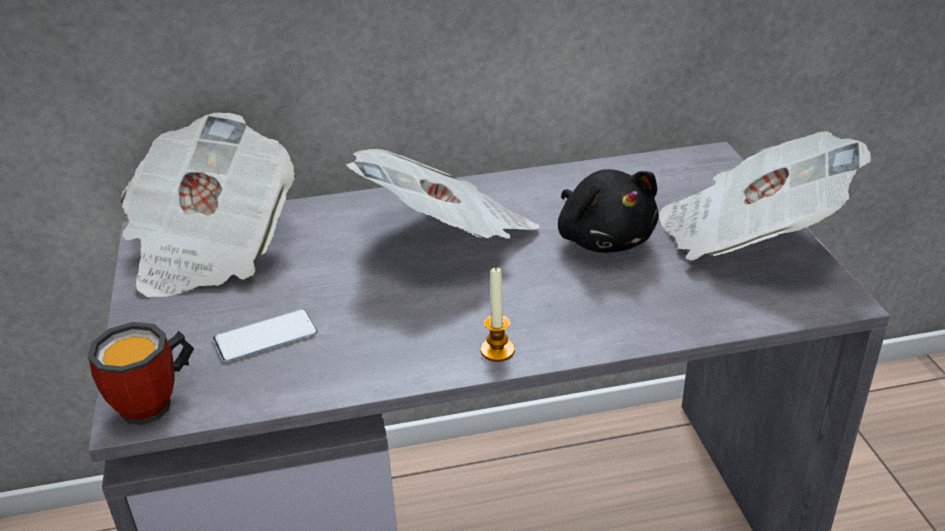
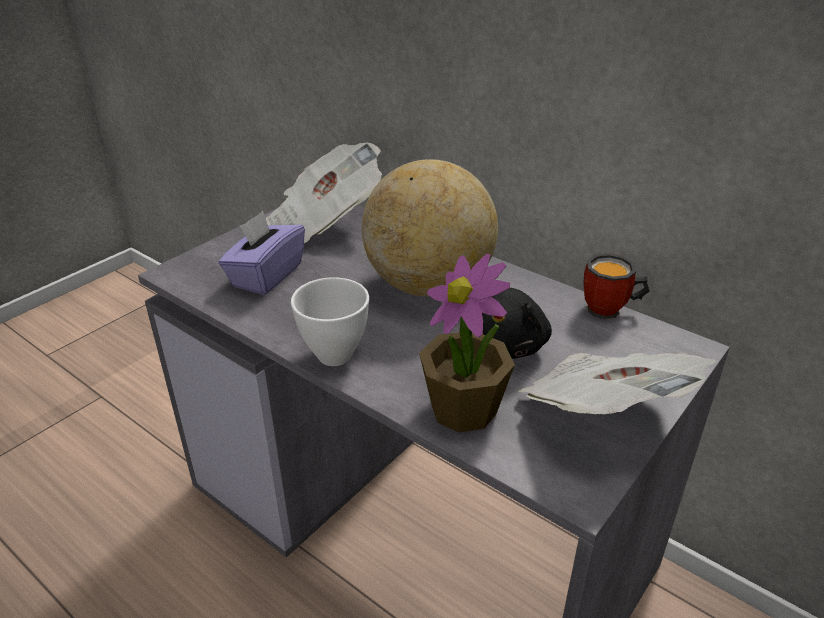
camera: 50 degrees right, 0 degrees up
(157, 404) = (184, 274): mug -> mug (610, 311)
(265, 336) = (266, 275): phone -> purple tissue box
(448, 236) = (429, 286): newspaper -> globe
(497, 350) = (334, 357): candle -> white bowl
(673, 306) = (464, 409): none -> potted plant

